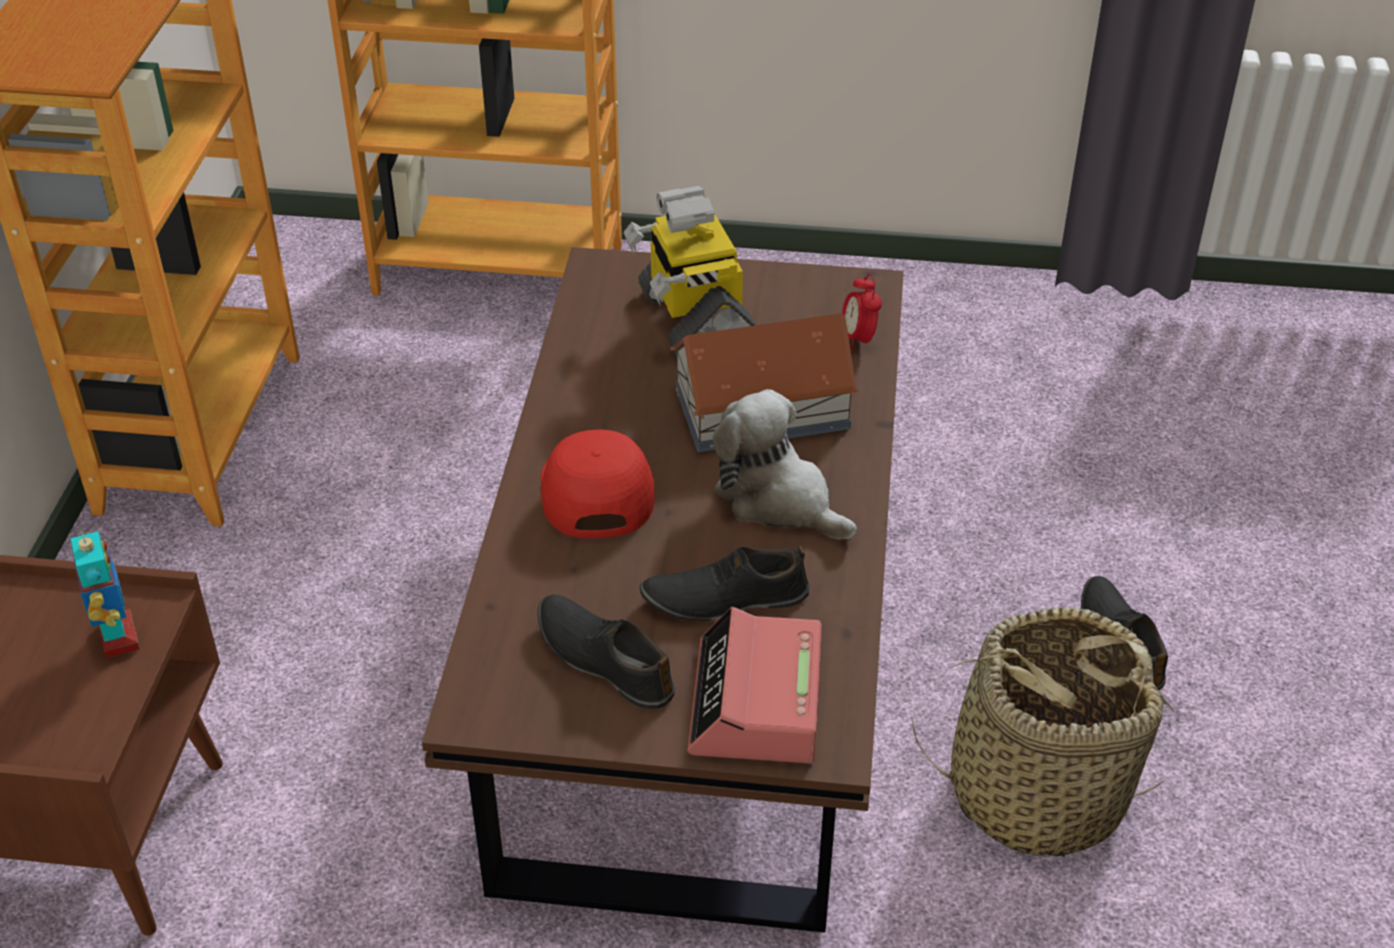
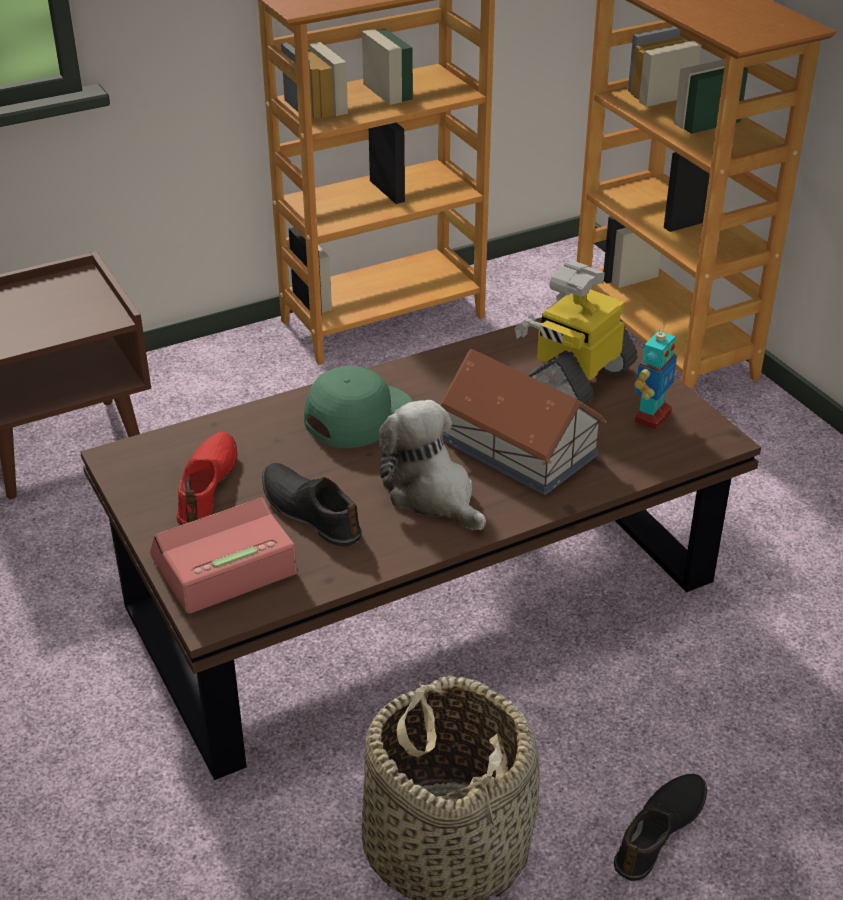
camera: 55 degrees right, 5 degrees down
(117, 637) = (77, 319): toy robot -> toy robot (651, 417)
(595, 490) = (358, 416): red cap -> green cap
(605, 659) = (208, 487): black shoe -> red shoe
(778, 500) = (432, 494): plush toy -> plush toy turned 45 degrees counterclockwise
(858, 339) = (650, 458): alarm clock -> none

